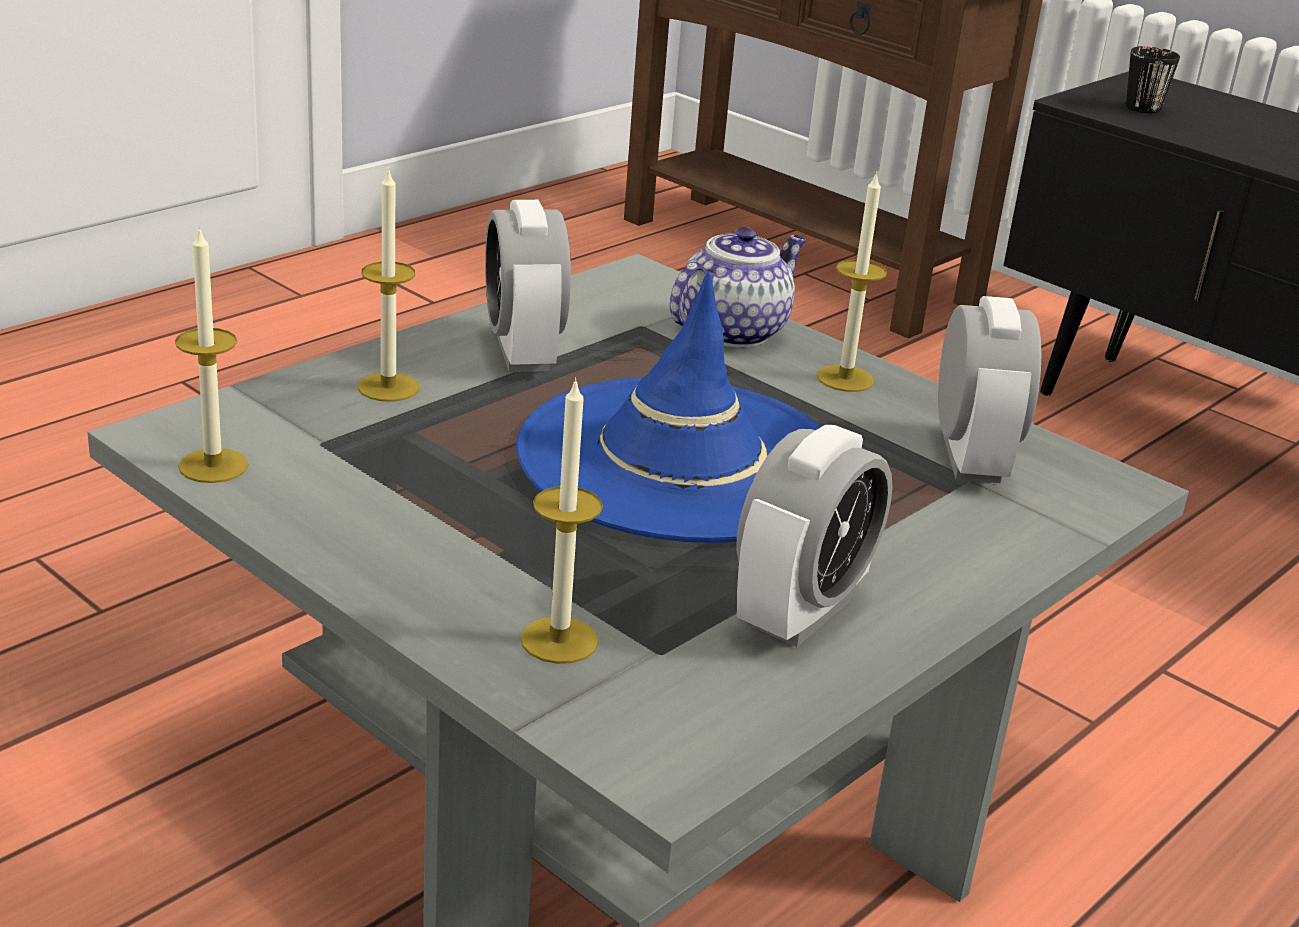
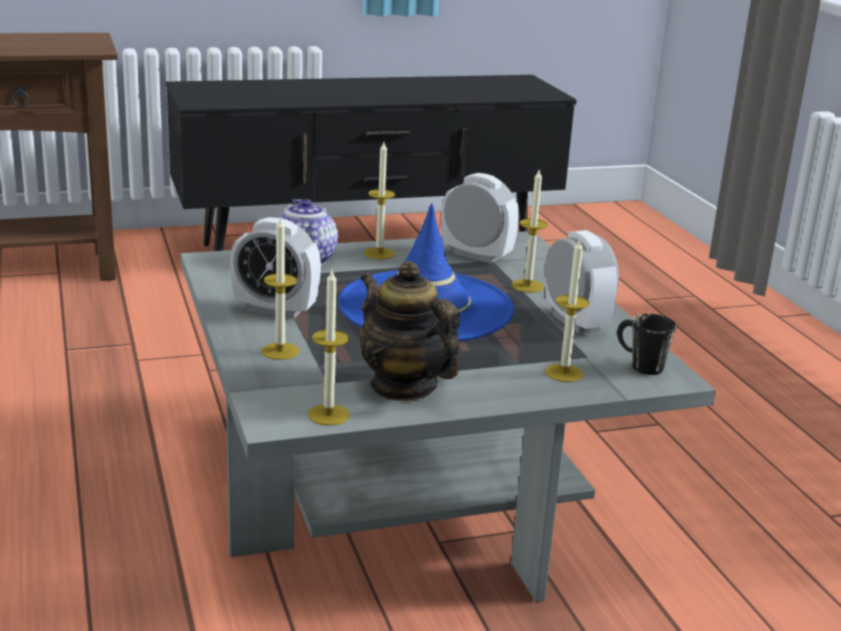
camera: 60 degrees left, 5 degrees down
(360, 502) = (403, 386): none -> teapot
(903, 534) = (527, 286): none -> candle
(1143, 105) = (217, 96): black mug -> black mug (638, 364)

